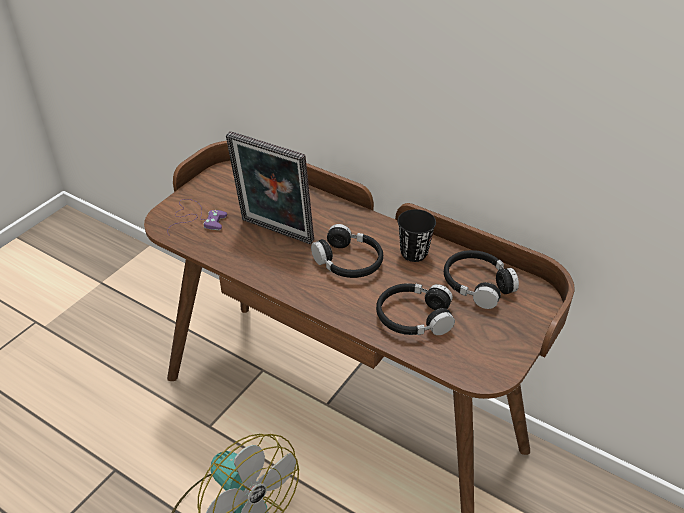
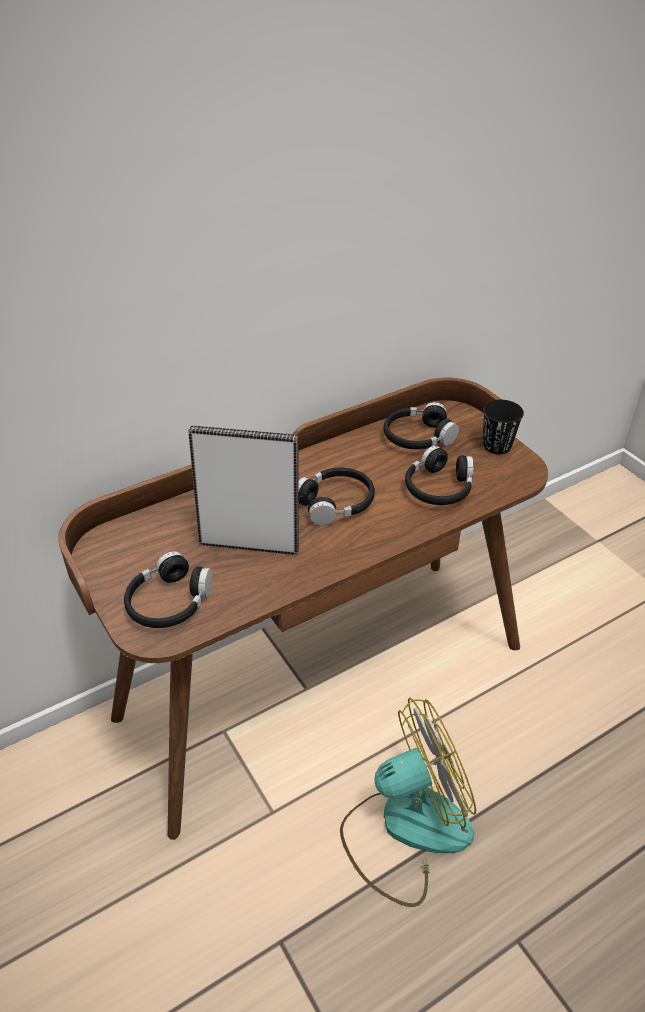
camera: 65 degrees left, 0 degrees up
(196, 218) = (169, 602): purple game controller -> black headphones
(274, 233) = (250, 542): picture frame -> picture frame turned 135 degrees counterclockwise
(414, 253) = (351, 458): black cup -> black cup (497, 446)

